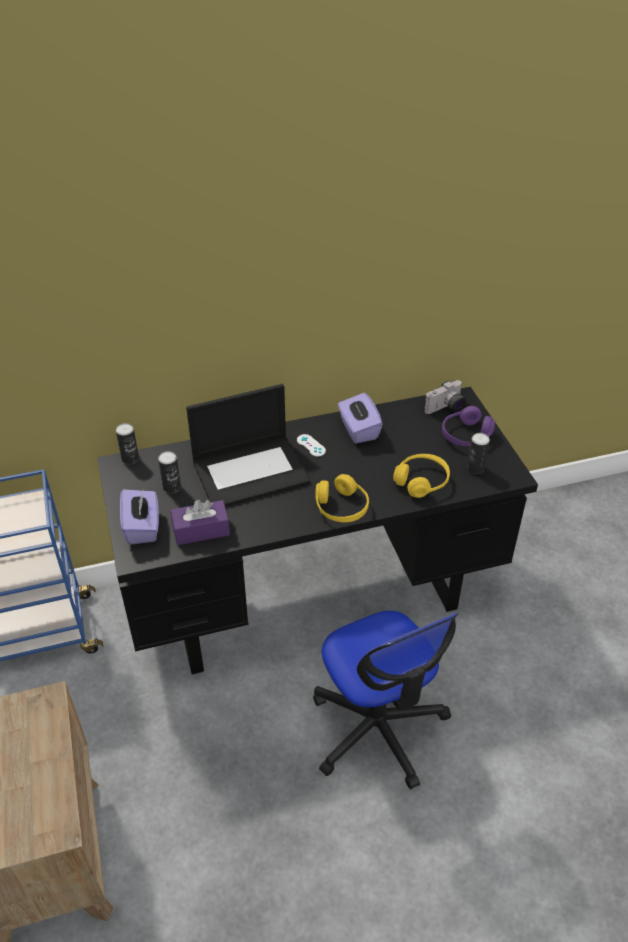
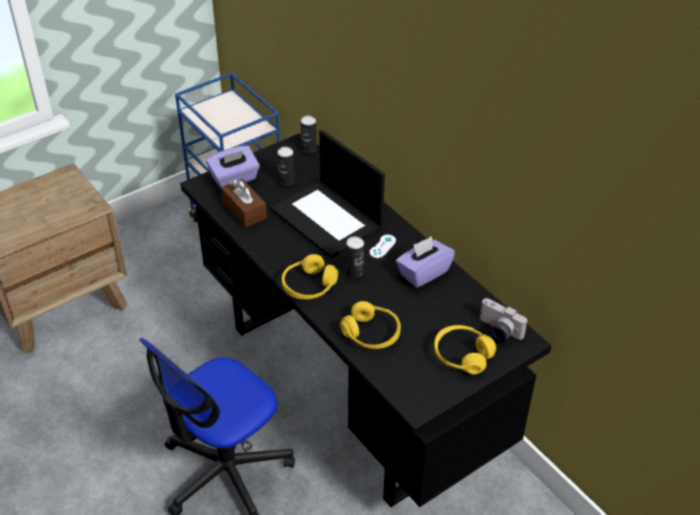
camera: 70 degrees right, 0 degrees up
(201, 530) = (244, 210): purple tissue box -> brown tissue box
(466, 435) = (462, 355): purple headphones -> yellow headphones
(475, 468) = (412, 372): can -> can (354, 271)

